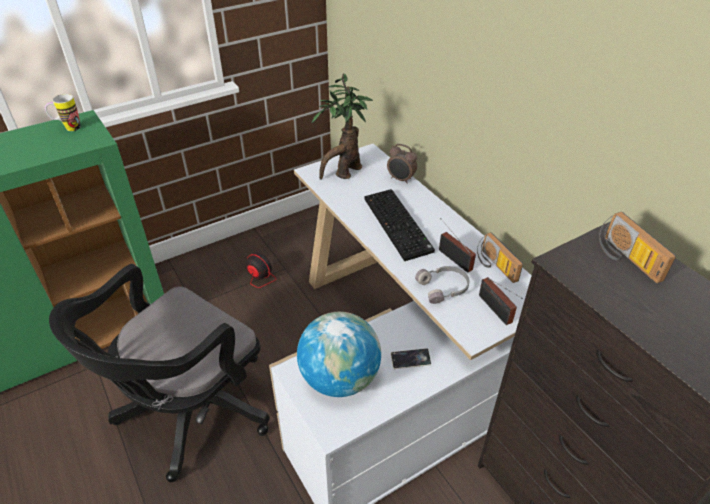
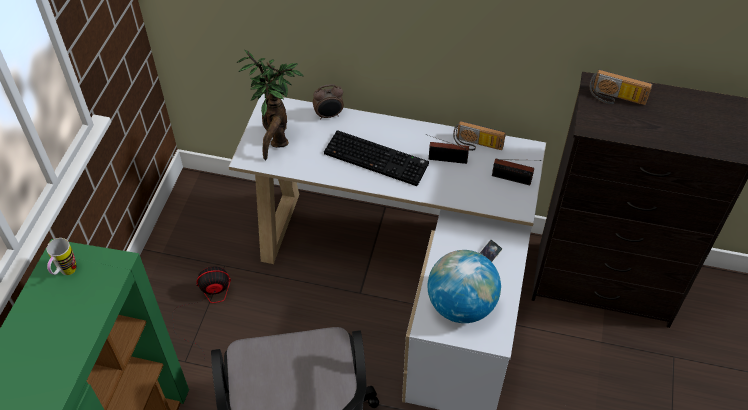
camera: 45 degrees left, 10 degrees up
(444, 288) = (465, 187): grey headphones -> none

